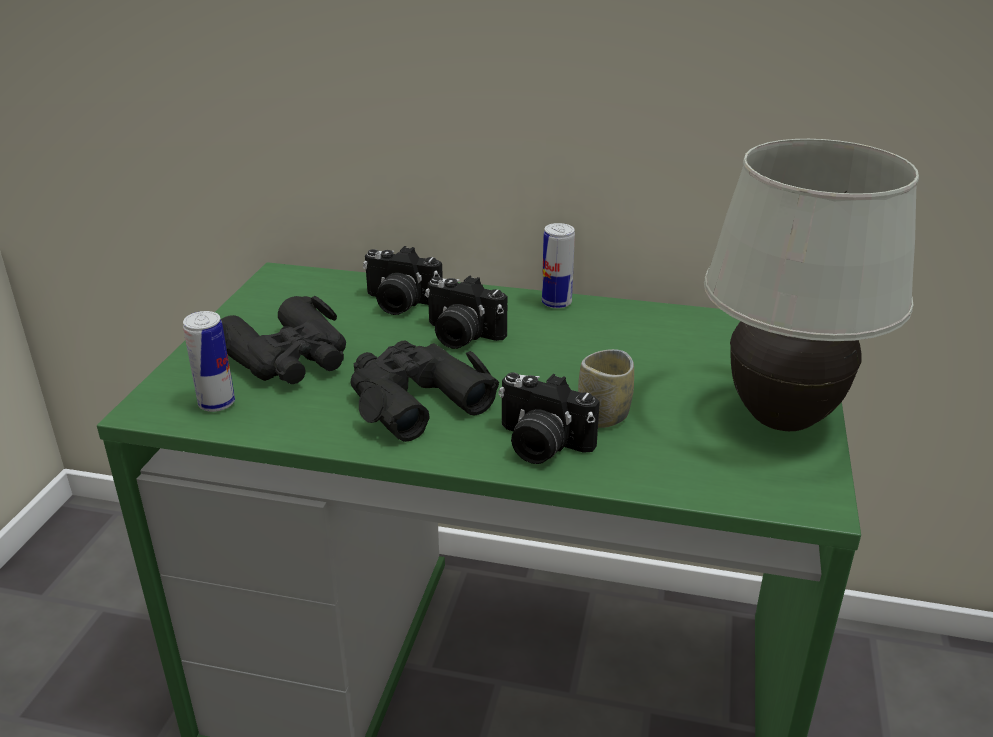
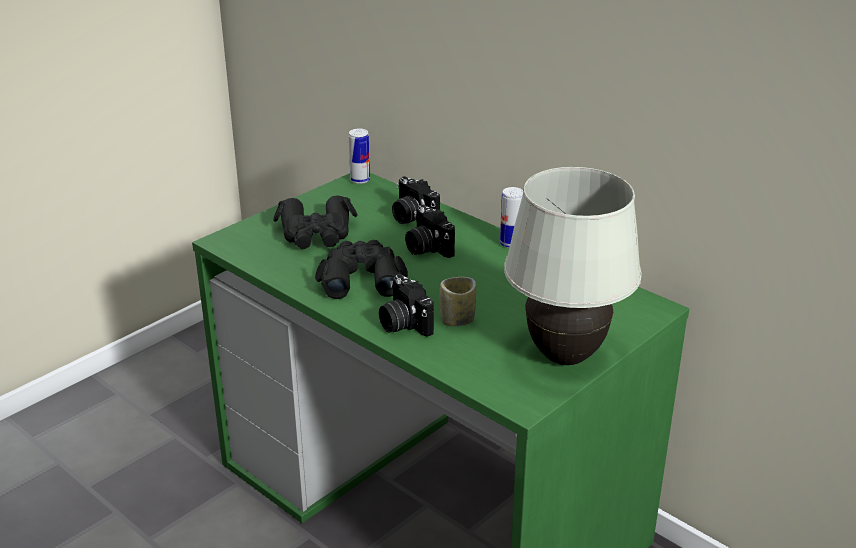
camera: 30 degrees right, 0 degrees up
(217, 403) = (257, 248): can -> can (360, 180)

